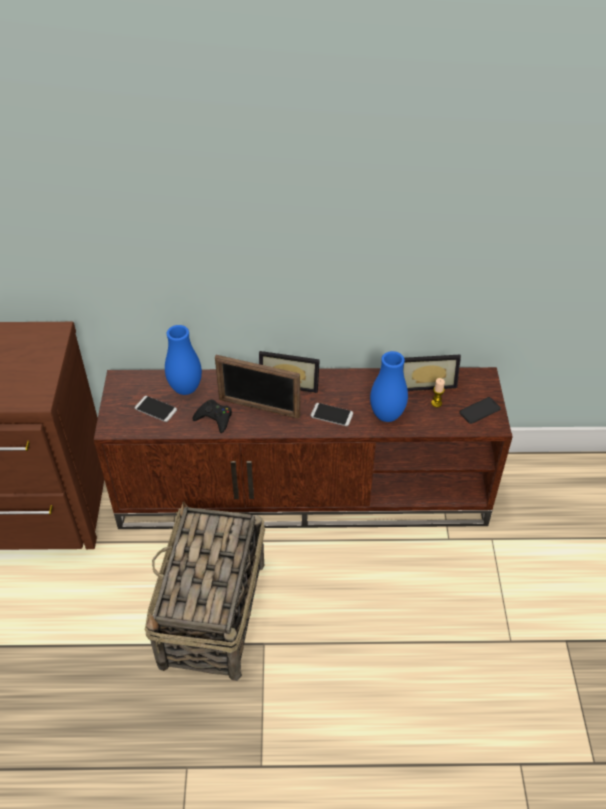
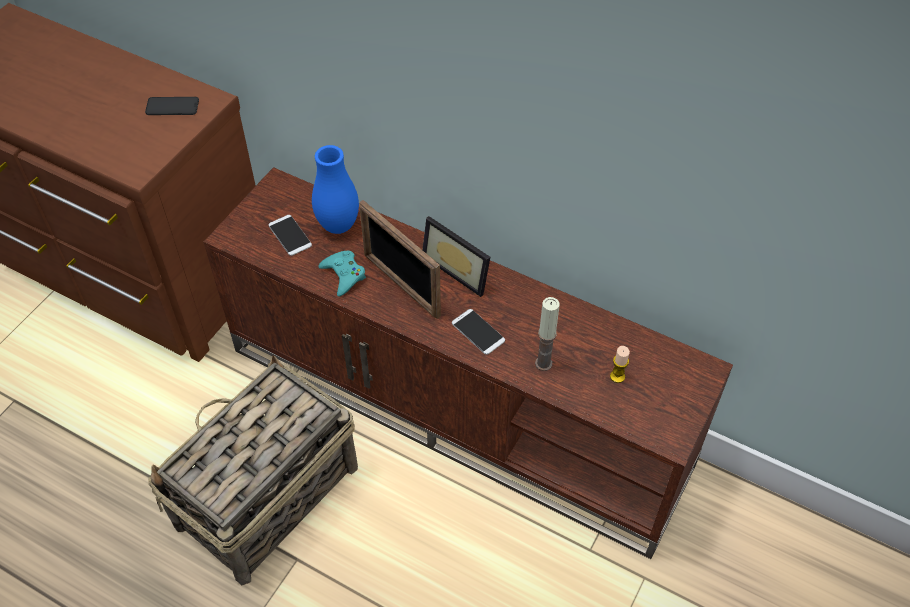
camera: 30 degrees right, 5 degrees up
(214, 418) = (344, 275): black game controller -> turquoise game controller
(387, 415) = (543, 363): blue vase -> candle
(425, 382) = (623, 342): picture frame -> none
(479, 410) = (666, 412): phone -> phone (172, 106)

